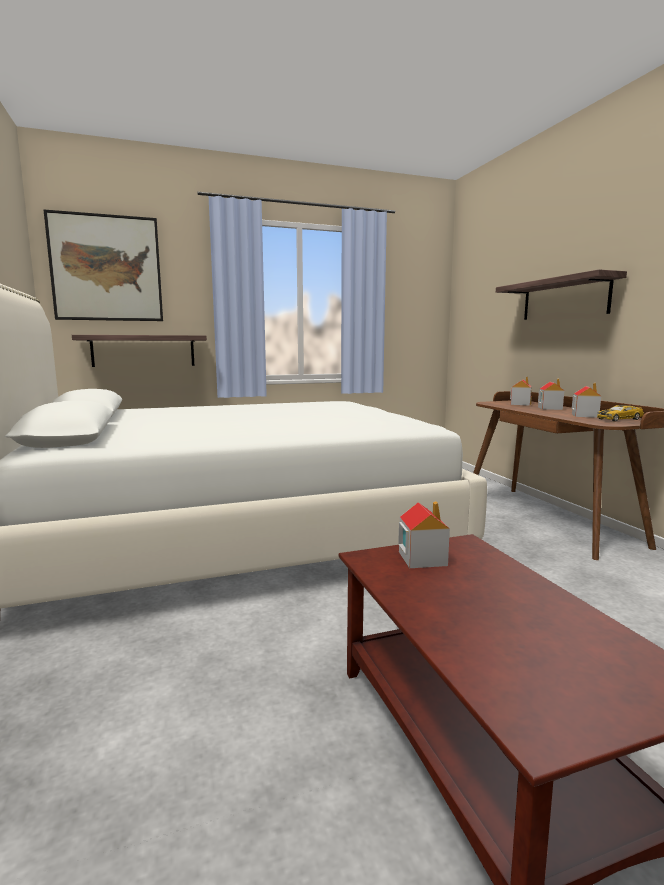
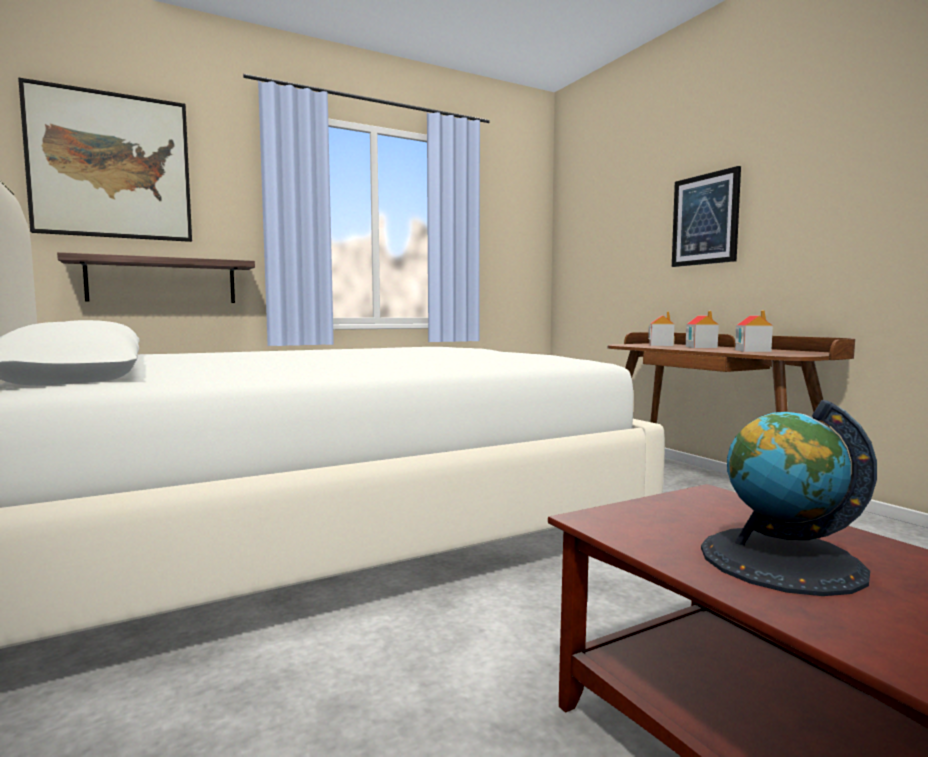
camera: 10 degrees left, 5 degrees down
(422, 558) = (671, 515): toy house -> none
(463, 598) = (780, 561): none -> globe
(564, 299) = (705, 219): shelf -> picture
(619, 419) = (796, 352): toy car -> none

